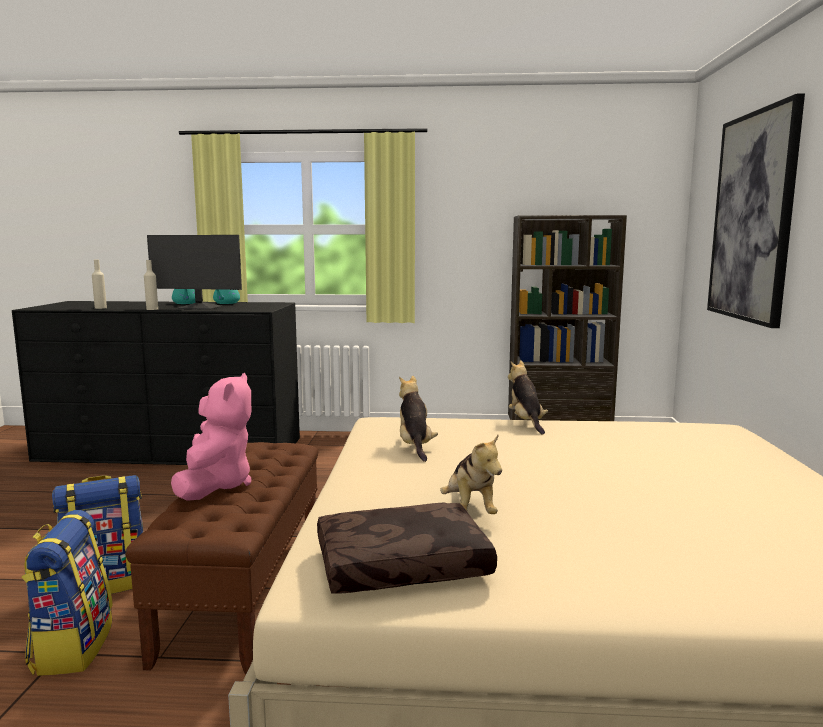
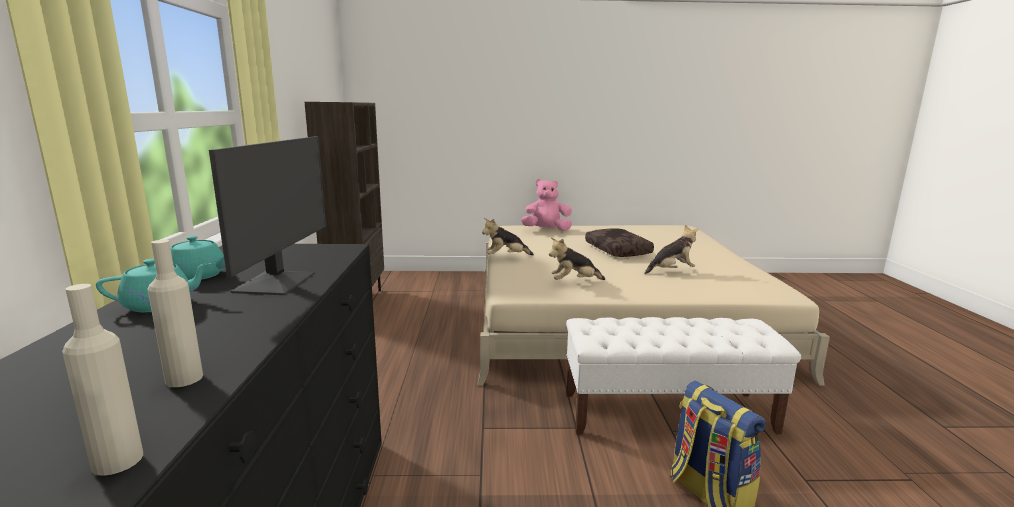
camera: 95 degrees left, 5 degrees up
(72, 647) = (795, 476): backpack -> none
(152, 309) = (275, 314): beige bottle -> beige bottle (118, 461)
(215, 485) = (690, 338): pink plush toy -> pink plush toy (546, 230)
(245, 591) = (668, 412): brown bench -> white bench
(401, 566) = (745, 282): brown pillow -> brown pillow (618, 250)
(752, 217) = (459, 107): picture -> none

